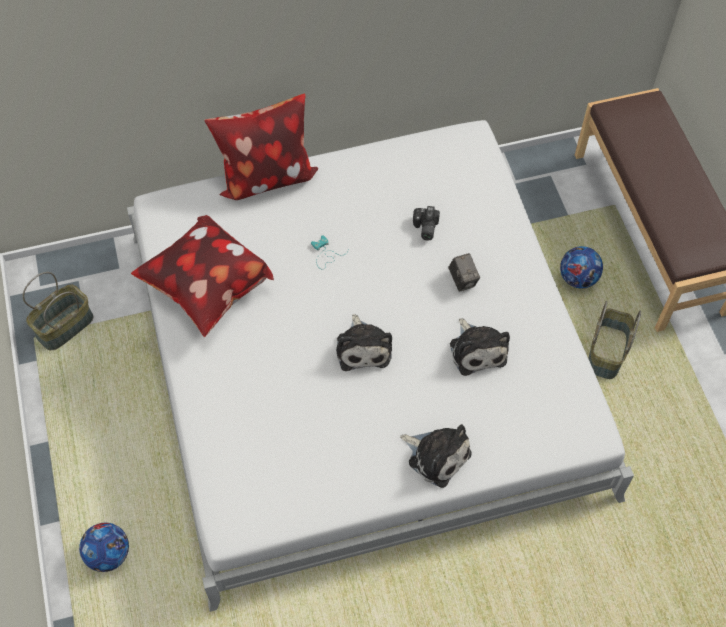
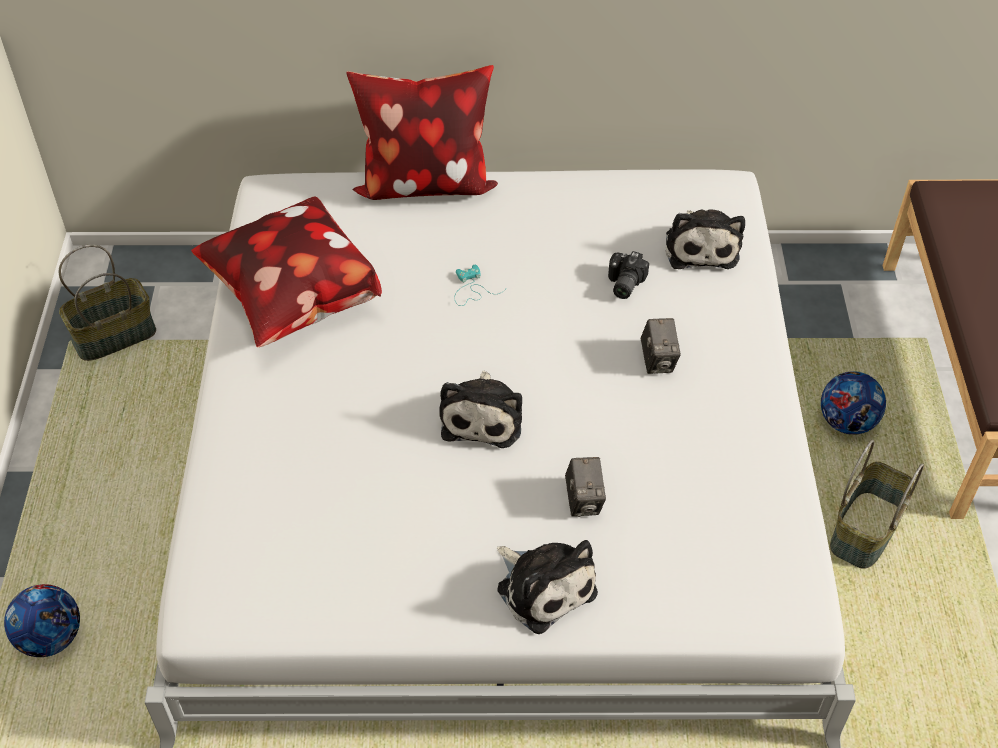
camera: 15 degrees right, 10 degrees down
(444, 391) = (584, 501): none -> camera
(477, 350) = (651, 456): plush toy -> plush toy (701, 246)

